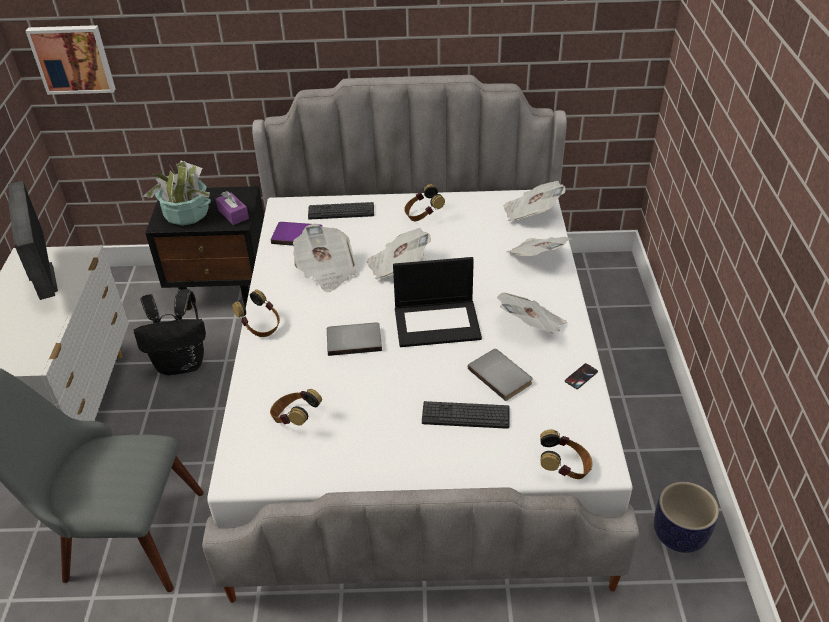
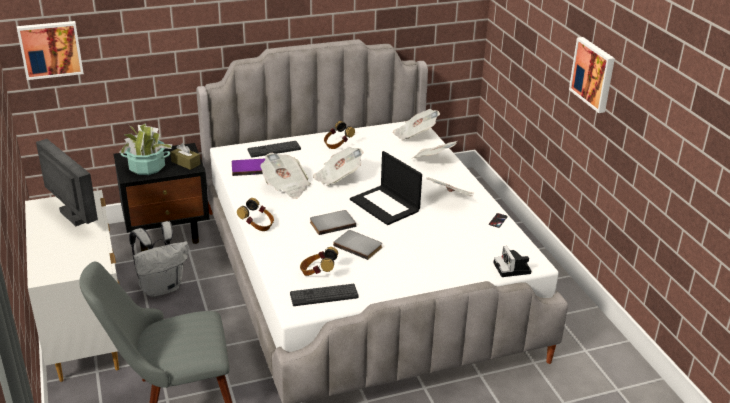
camera: 20 degrees left, 10 degrees down
(182, 363) = (162, 287): black backpack -> white backpack
(233, 214) = (186, 163): purple tissue box -> brown tissue box
(438, 322) = (385, 205): laptop -> laptop turned 75 degrees clockwise
(465, 415) = (434, 252): keyboard -> keyboard (324, 295)
(501, 375) = (446, 227): grey book -> grey book (359, 245)
(564, 468) = (513, 269): headphones -> camera
(679, 535) = (578, 325): planter -> none
(767, 186) = (594, 74): none -> picture

